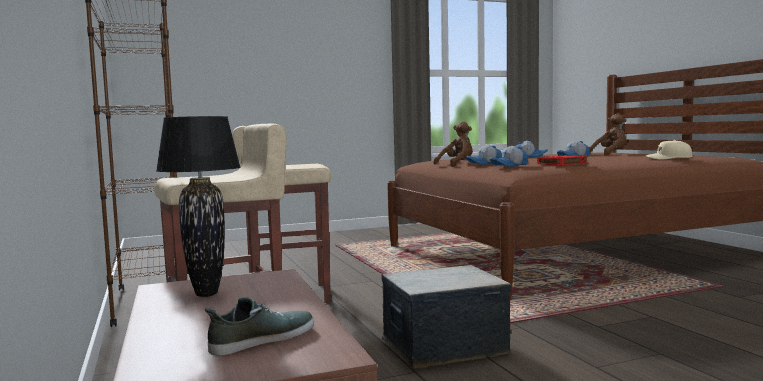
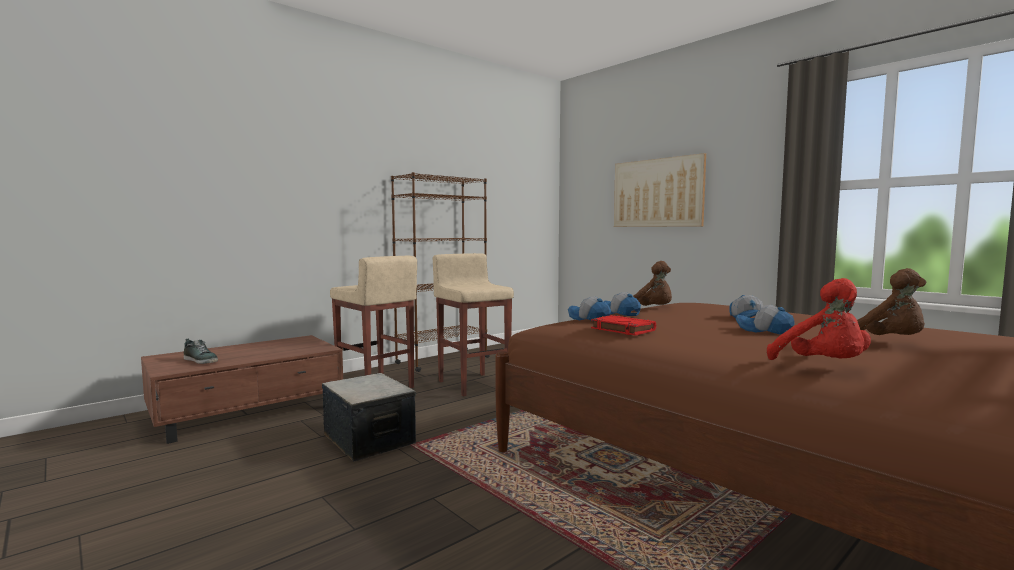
camera: 70 degrees right, 0 degrees up
(206, 294) = (286, 344): black table lamp -> none
(267, 68) = (657, 193): none -> picture
(668, 158) = (823, 366): beige cap -> red plush toy

